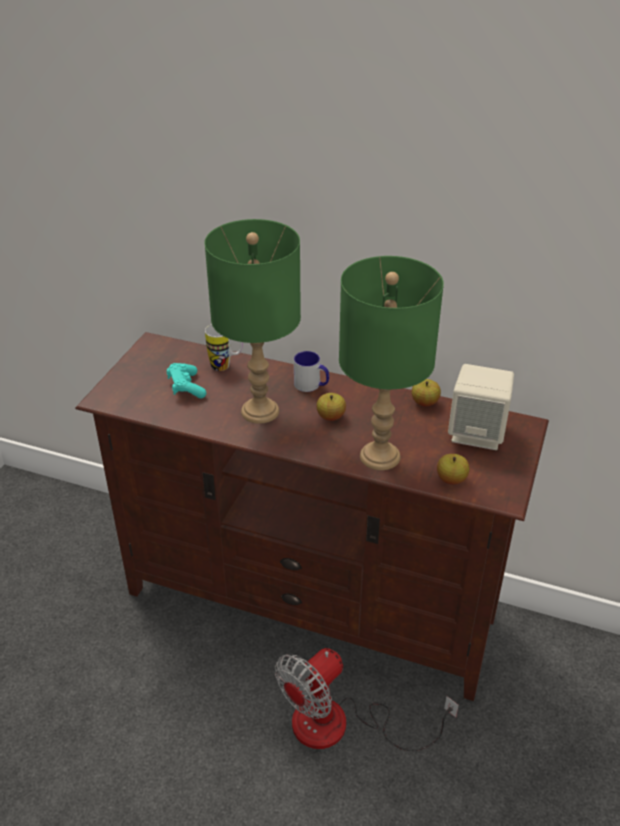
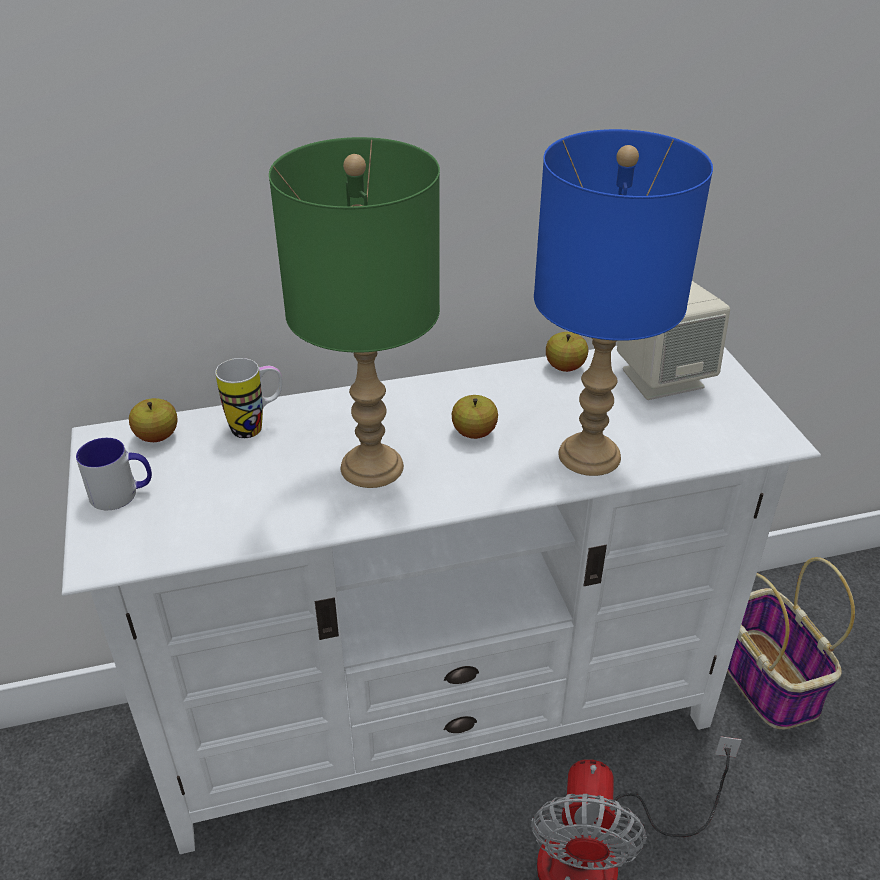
camera: 35 degrees left, 0 degrees up
(186, 388) = (226, 481): turquoise game controller -> none
(311, 385) = (404, 403): mug -> mug (122, 494)
(311, 603) = (440, 718): brown tv stand -> white tv stand
(379, 456) = (588, 455): green table lamp -> blue table lamp
(451, 479) = (699, 444): apple -> apple (157, 436)
(541, 696) = (765, 679): none -> basket

